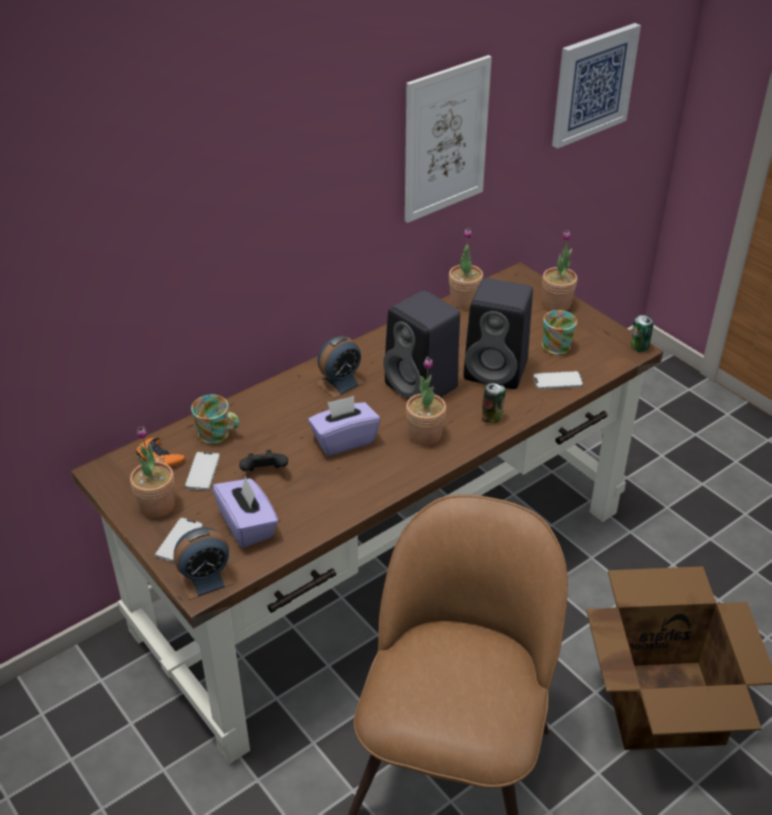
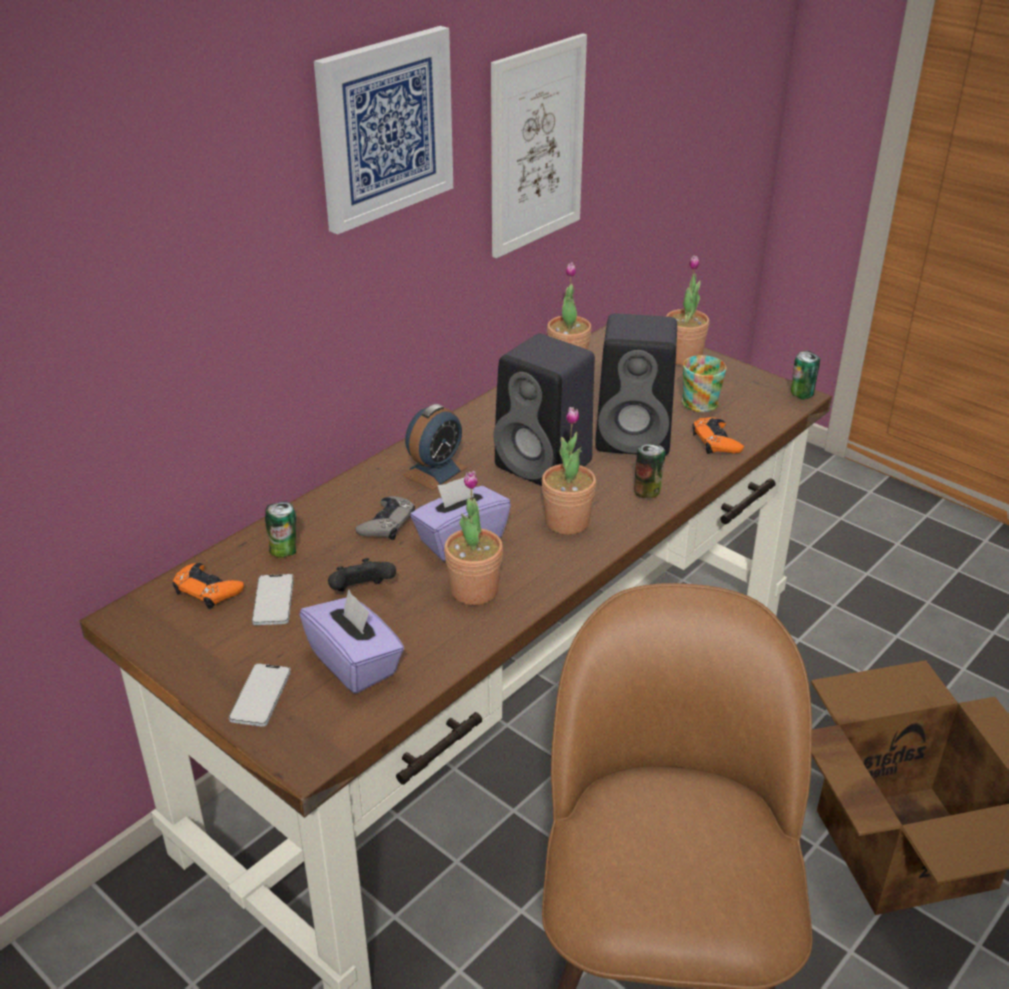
camera: 10 degrees left, 5 degrees down
(157, 506) = (217, 653): potted plant -> potted plant (474, 590)
(205, 579) = (311, 743): alarm clock -> none
(218, 434) = (284, 551): mug -> can
(295, 421) = (387, 523): none -> grey game controller
(558, 381) = (716, 441): phone -> orange game controller
(593, 84) = (693, 85): picture -> picture (384, 128)

